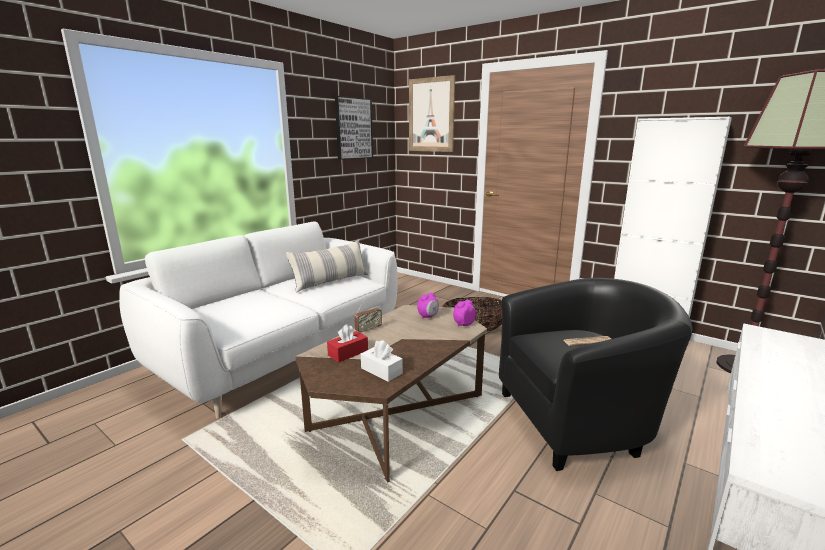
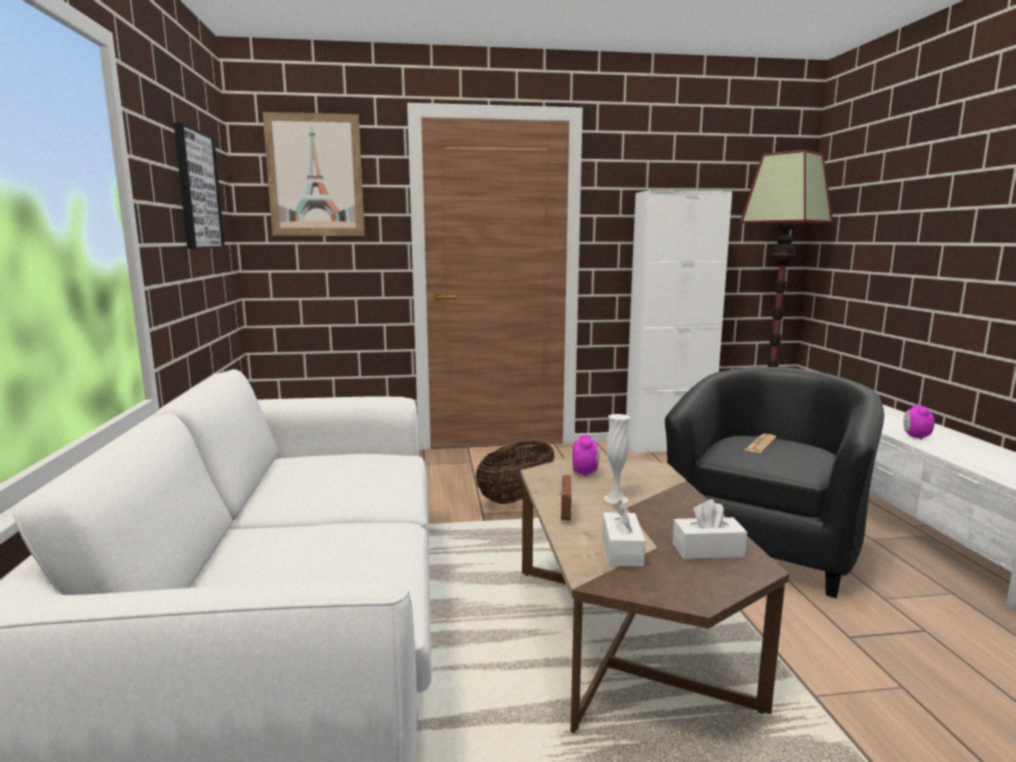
camera: 45 degrees left, 5 degrees down
(330, 282) = (349, 473): pillow -> none
(348, 353) = (622, 551): red tissue box -> white tissue box
(407, 333) = (615, 498): none -> white vase
(463, 324) = (639, 467): alarm clock -> alarm clock (915, 437)

